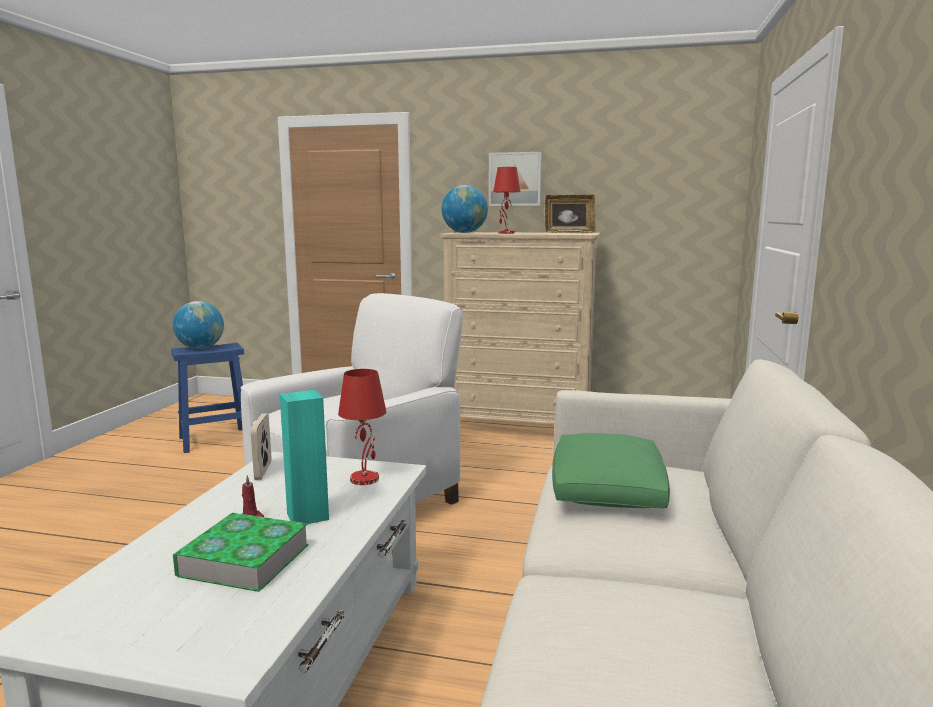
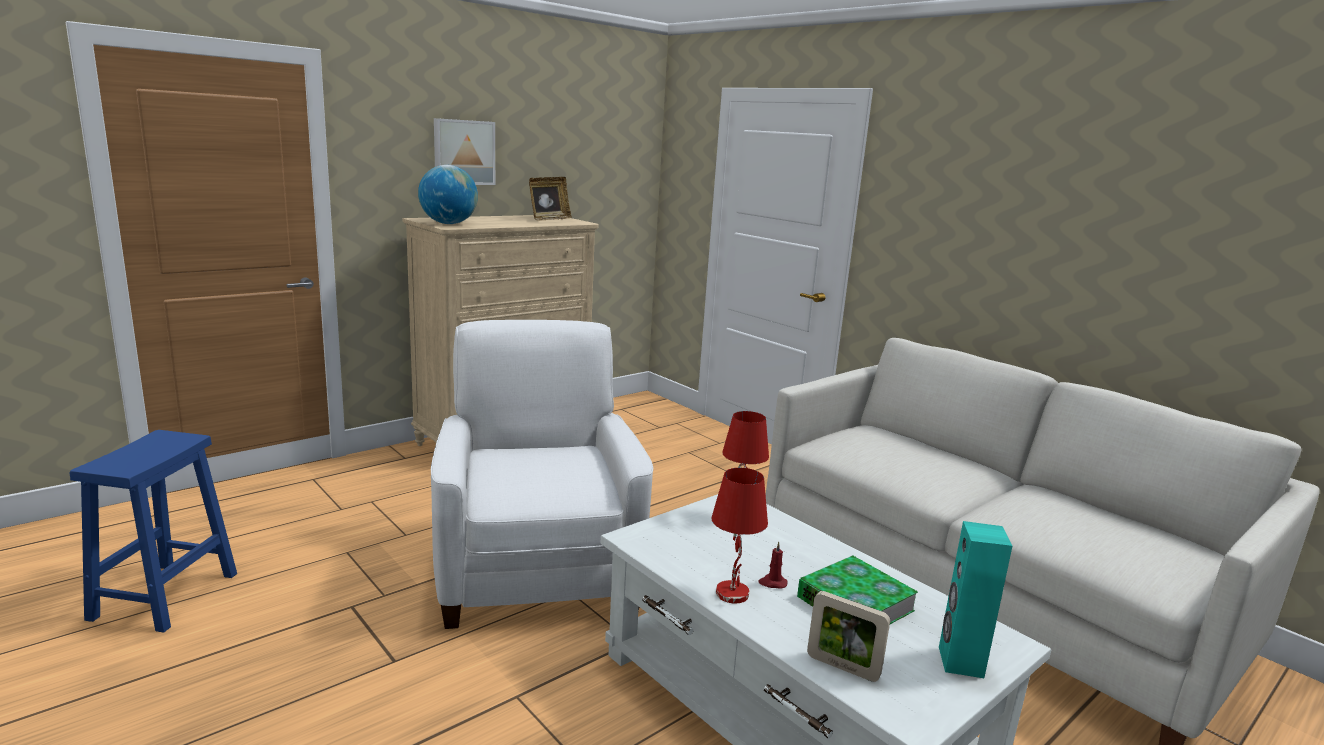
camera: 55 degrees left, 5 degrees up
(200, 348) = (131, 455): globe -> none
(263, 470) = (659, 550): picture frame -> picture frame (842, 667)
(307, 516) = (793, 559): turquoise speaker -> turquoise speaker (959, 662)
(506, 233) = (503, 224): red table lamp -> red table lamp (733, 594)
(607, 490) = (884, 455): green pillow -> none

